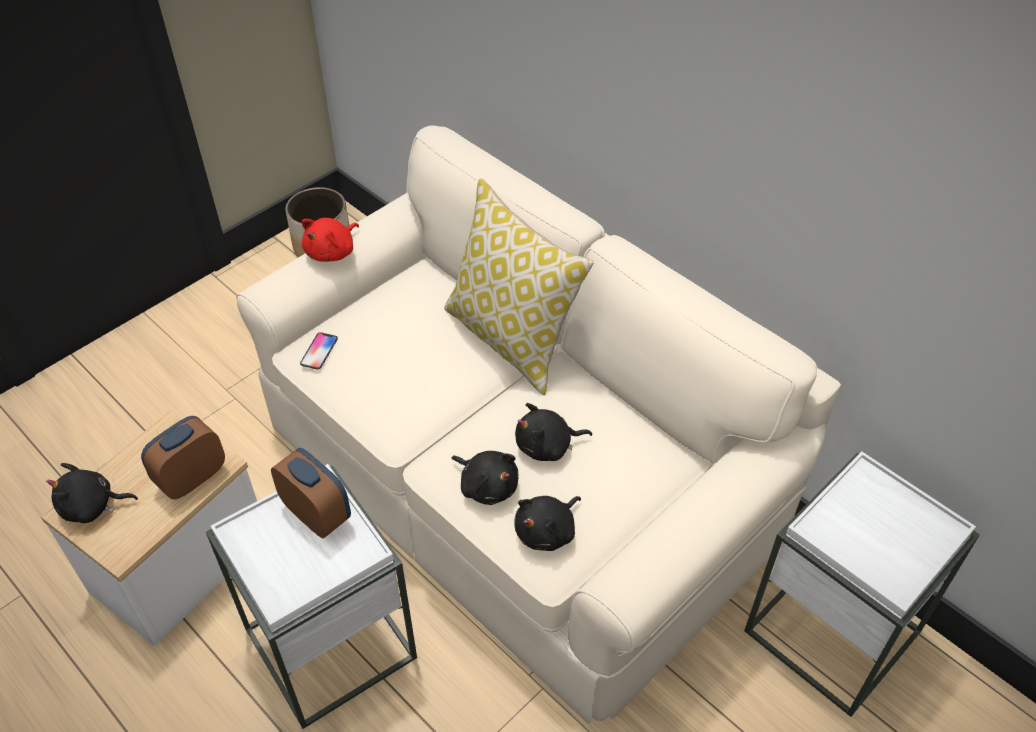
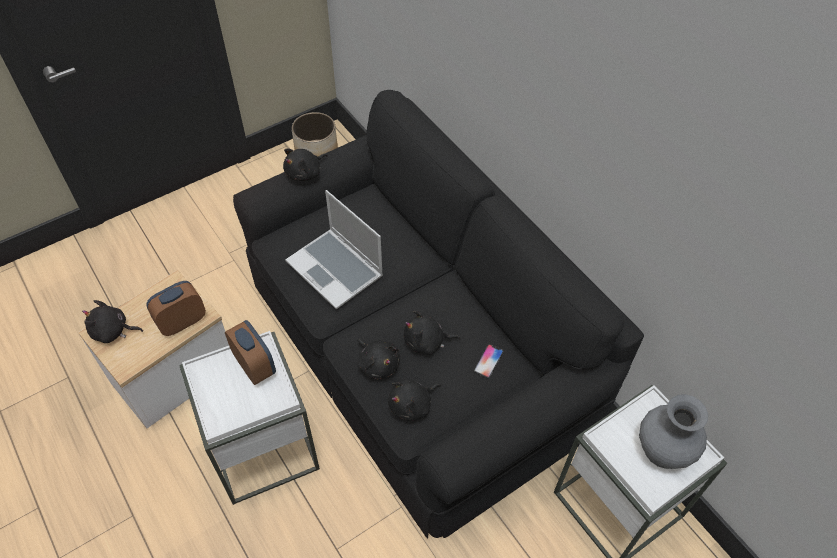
camera: 10 degrees right, 5 degrees up
(319, 351) = (283, 245): phone -> phone (488, 361)
(332, 252) = (305, 173): red plush toy -> black plush toy
(400, 372) = (336, 269): none -> laptop
(512, 339) = (421, 256): pillow -> none
(519, 480) = (418, 353): beige sofa -> black sofa
(896, 528) = (664, 448): none -> grey vase

